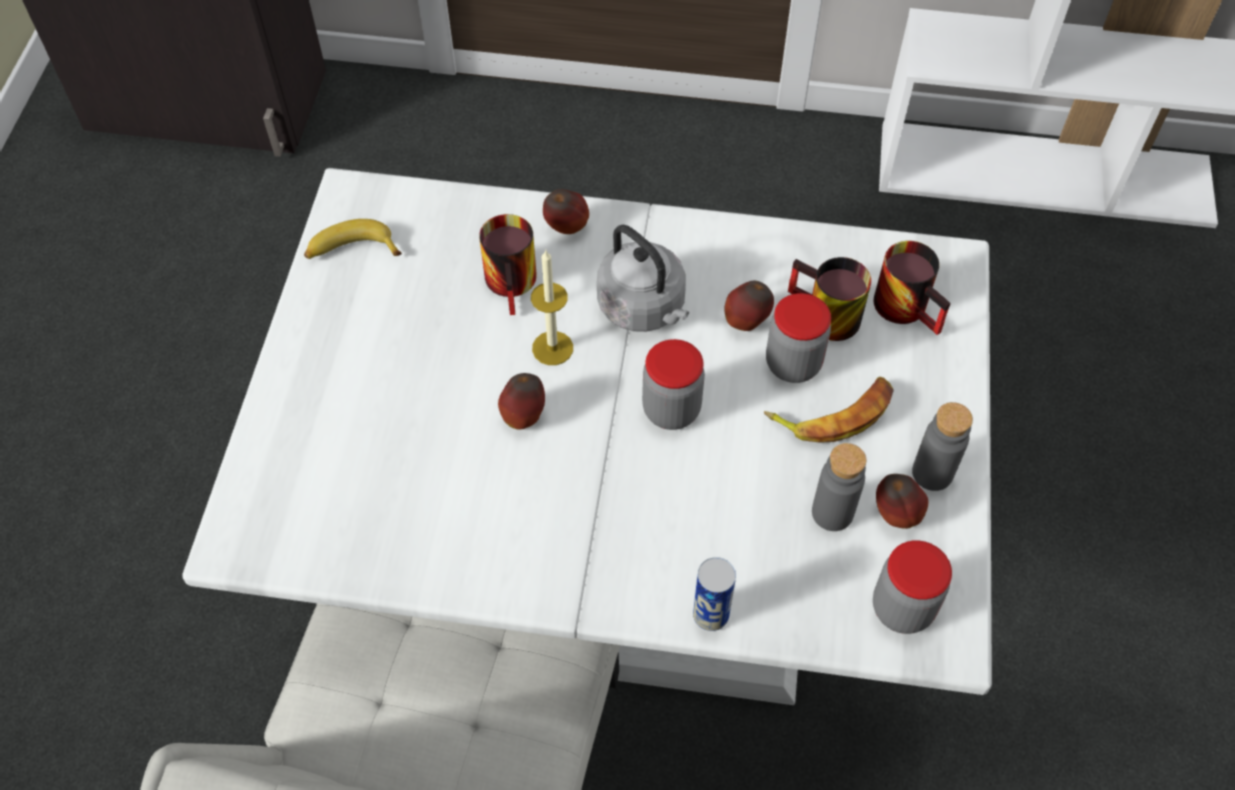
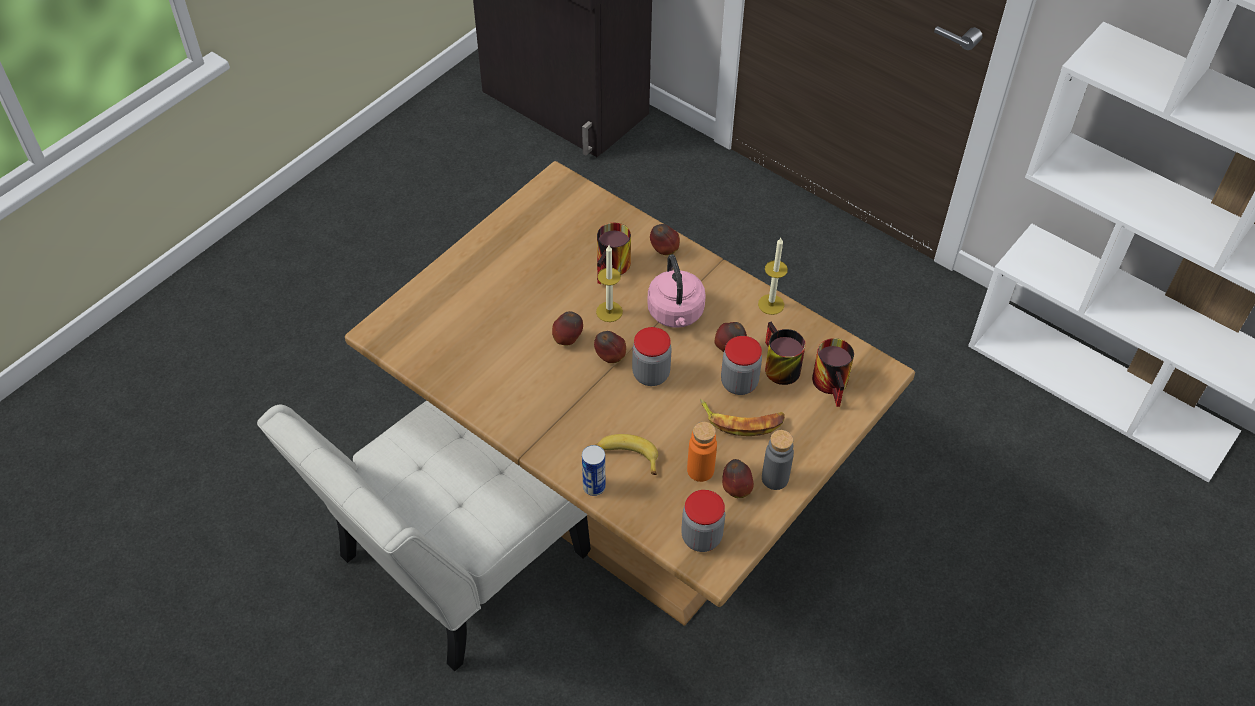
camera: 30 degrees right, 5 degrees down
(351, 251) = (537, 211): banana -> banana (627, 456)
(600, 414) = (610, 358): none -> apple
(617, 581) = (625, 500): white dining table -> brown dining table
(644, 308) = (676, 314): grey kettle -> pink kettle
(755, 237) = (771, 304): none -> candle
(832, 513) = (700, 470): grey bottle -> orange bottle

